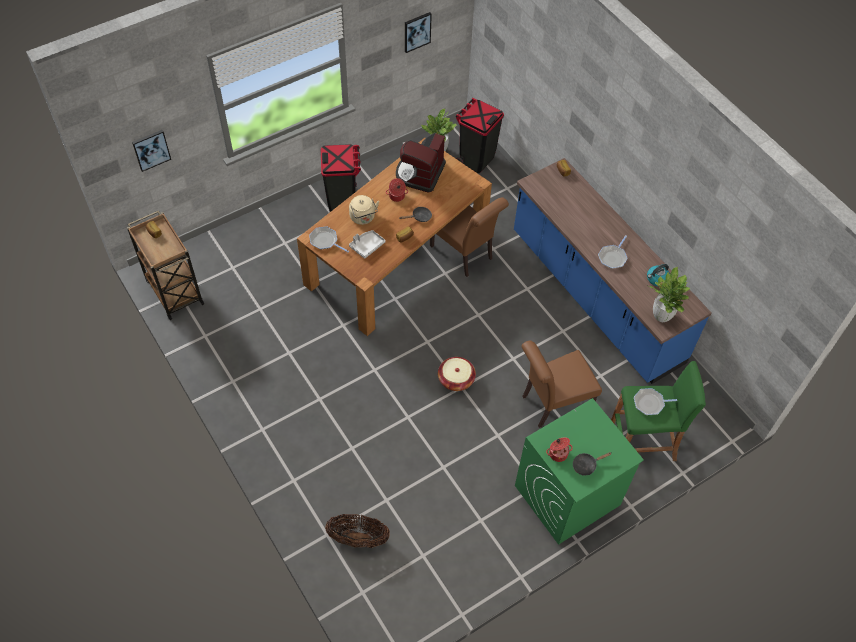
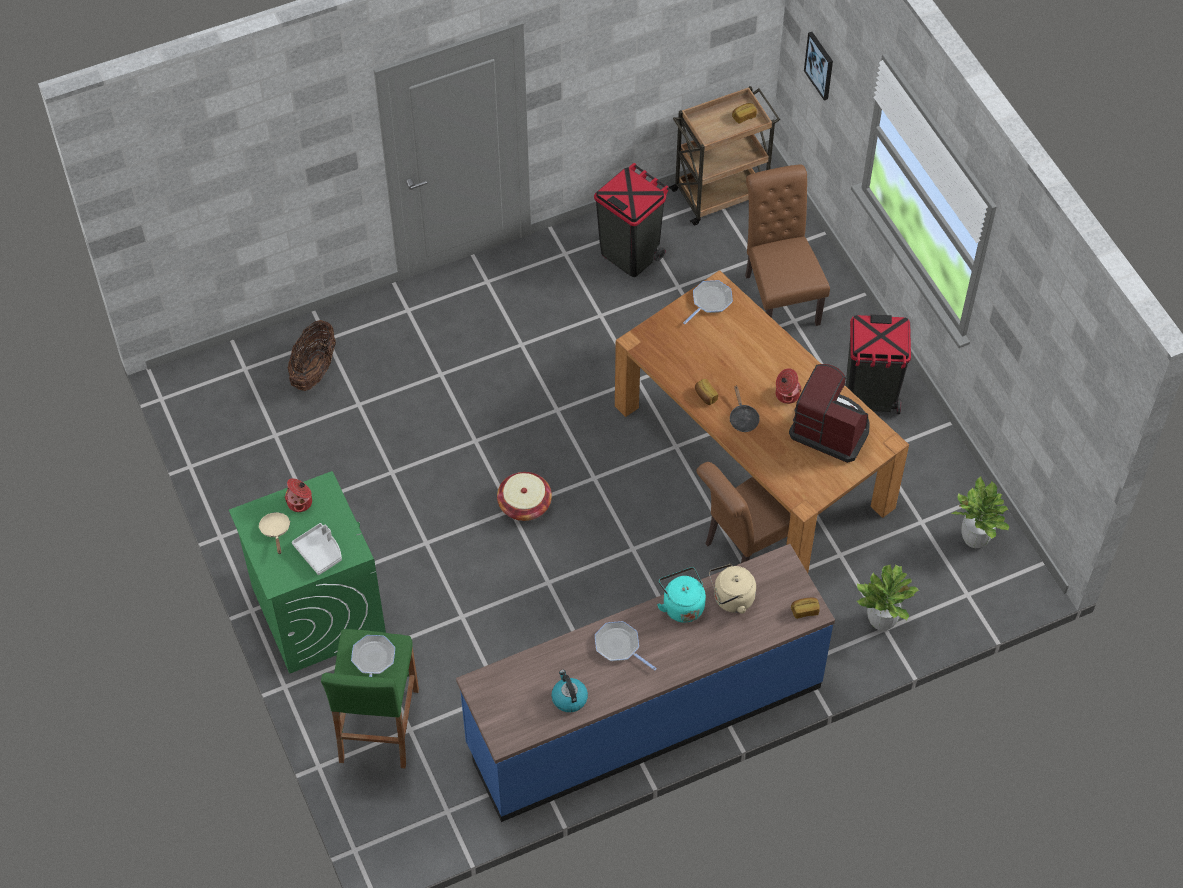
camera: 100 degrees right, 0 degrees up
(363, 218) = (748, 349): beige kettle -> beige kettle (731, 599)
(367, 246) = (695, 349): grey tray -> grey tray (320, 552)
(417, 31) = (1046, 378): picture -> none
(476, 159) = (953, 592): black trash can -> black trash can (630, 254)
(552, 403) = (463, 619): brown chair -> brown chair (779, 295)
(575, 229) = (681, 605): none -> turquoise kettle
(586, 465) = (276, 531): black frying pan -> beige frying pan
(661, 315) = (500, 688): potted plant -> potted plant (882, 621)

